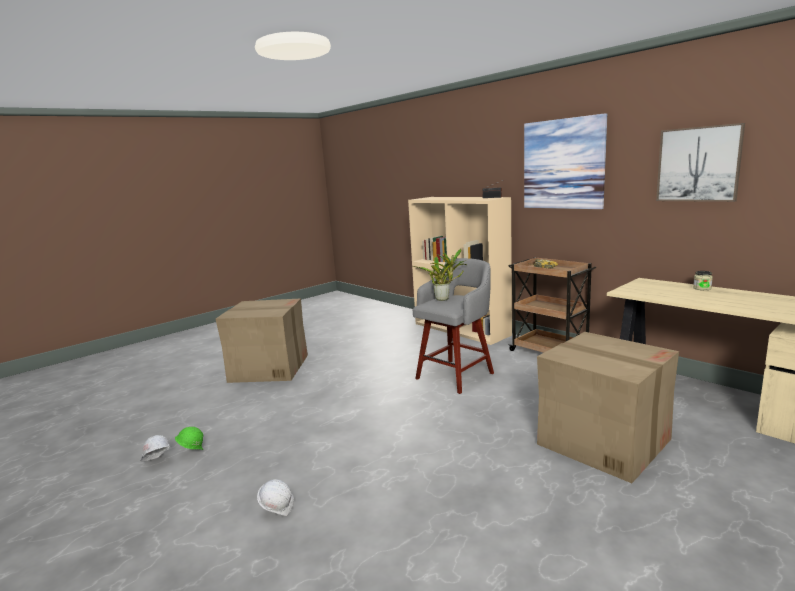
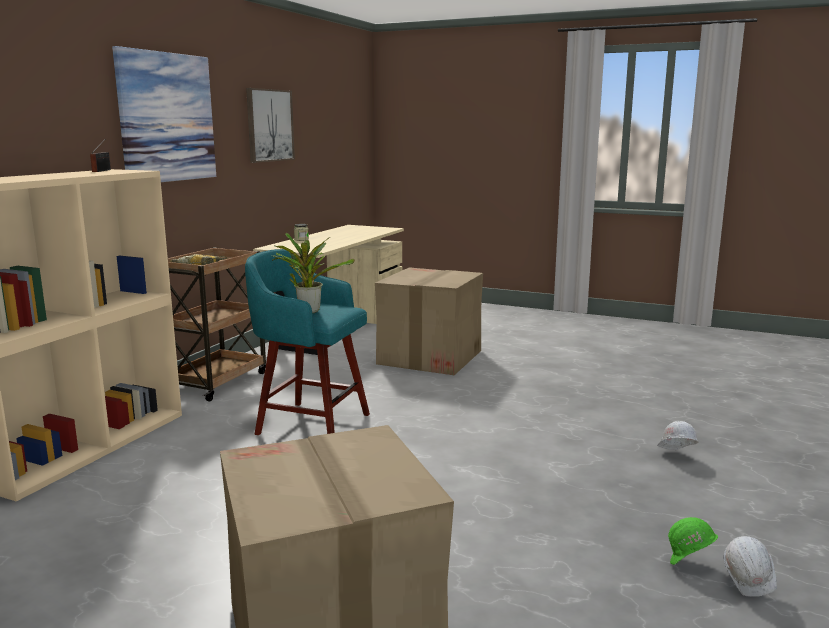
camera: 115 degrees left, 0 degrees up
(456, 375) = (310, 423): grey stool -> turquoise stool

